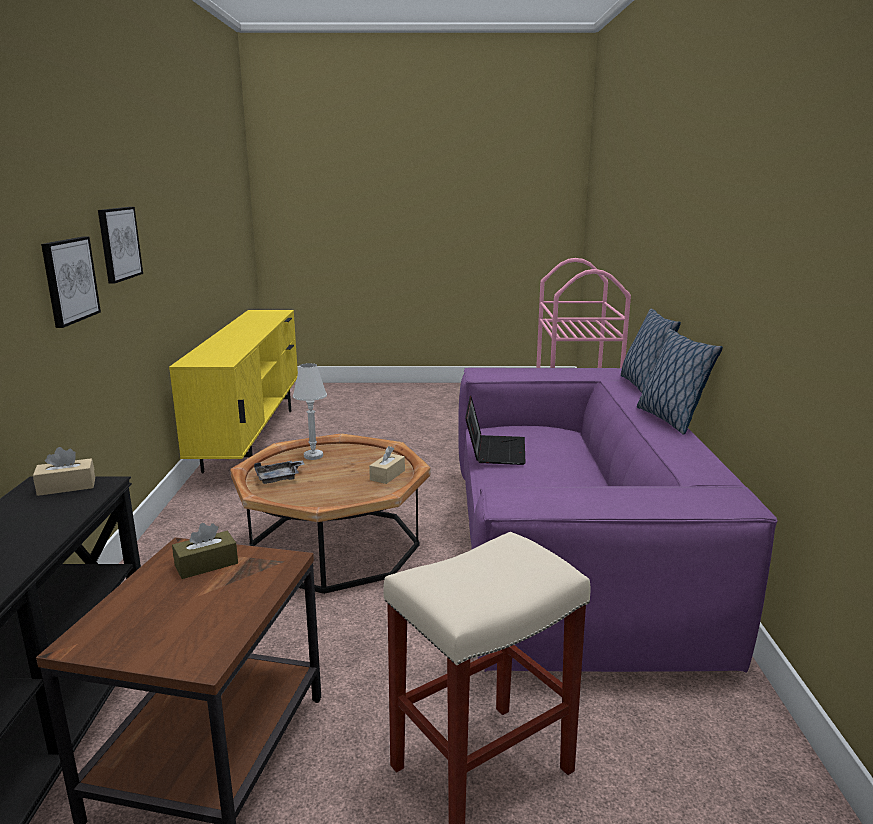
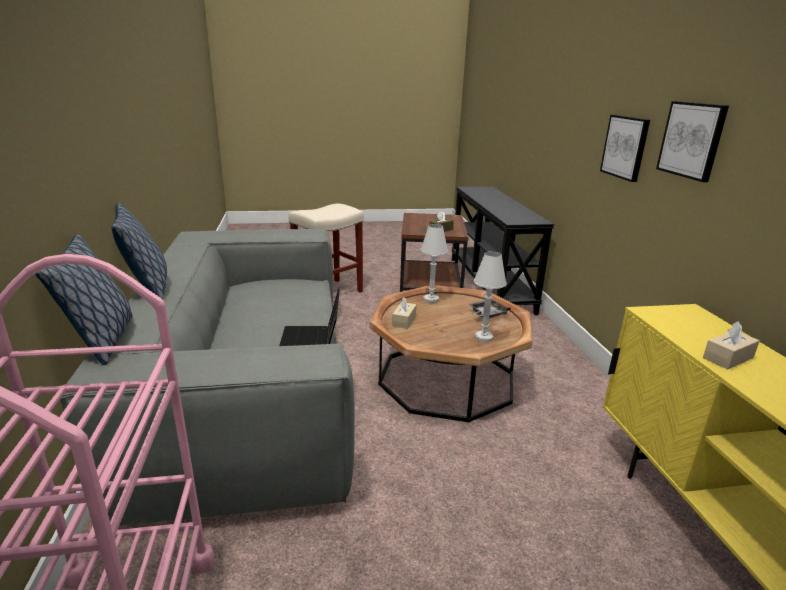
camera: 170 degrees right, 5 degrees up
(66, 486) = (525, 220): beige tissue box -> beige tissue box (728, 358)
(332, 500) = (431, 299): none -> white table lamp
(569, 549) = (250, 389): purple sofa -> grey sofa

